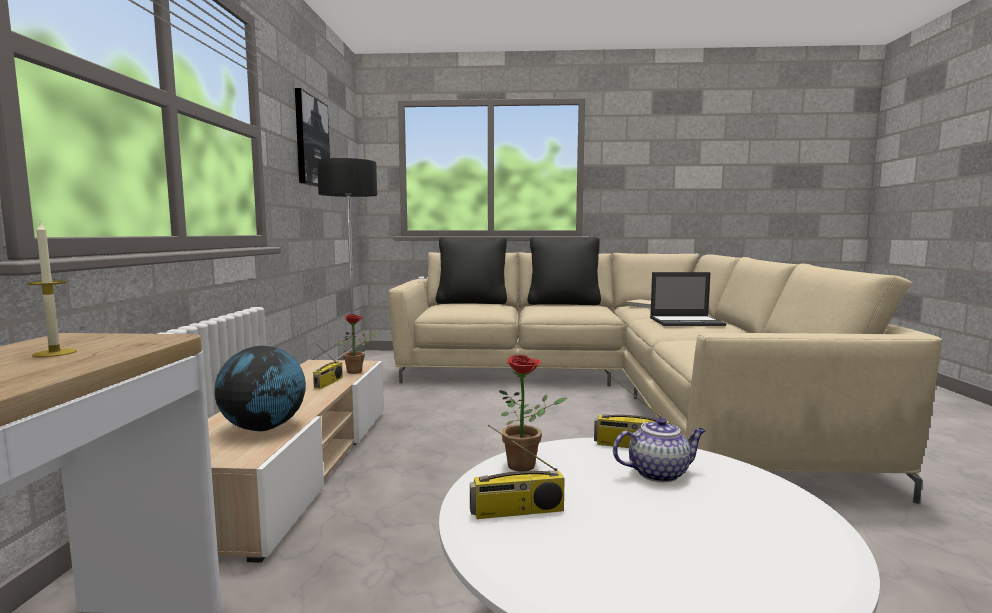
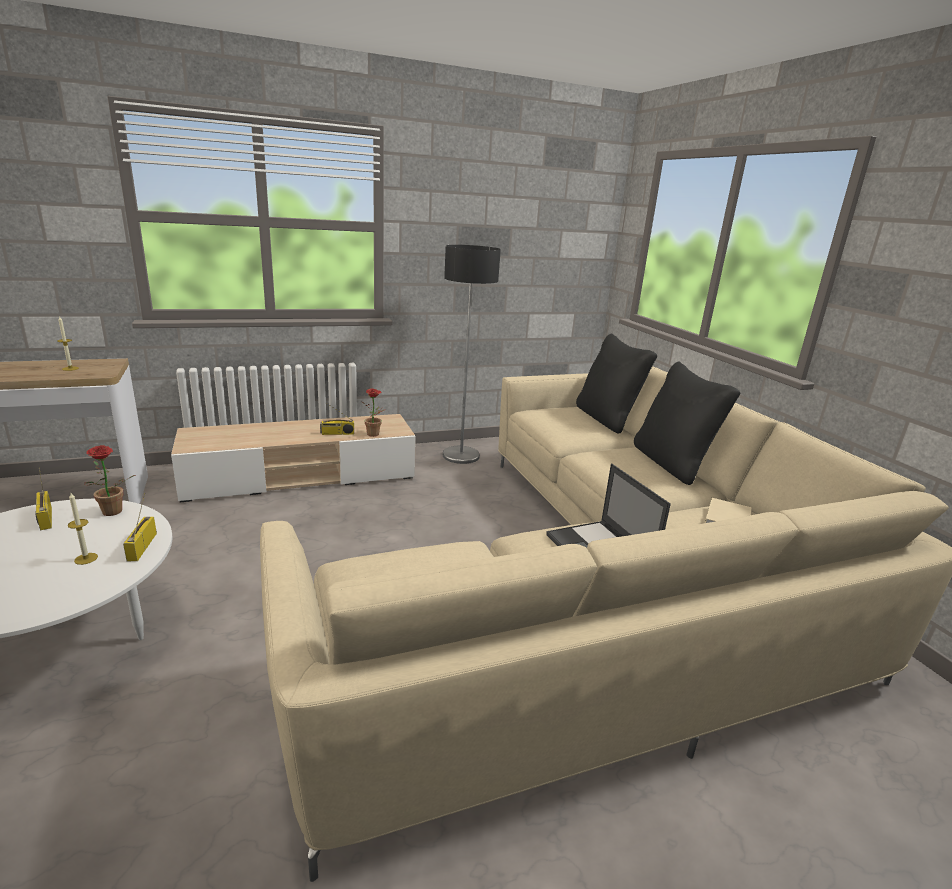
camera: 65 degrees right, 15 degrees up
(264, 428) = (234, 440): globe -> none
(311, 142) = (486, 221): picture -> none
(659, 473) = (86, 558): teapot -> candle

